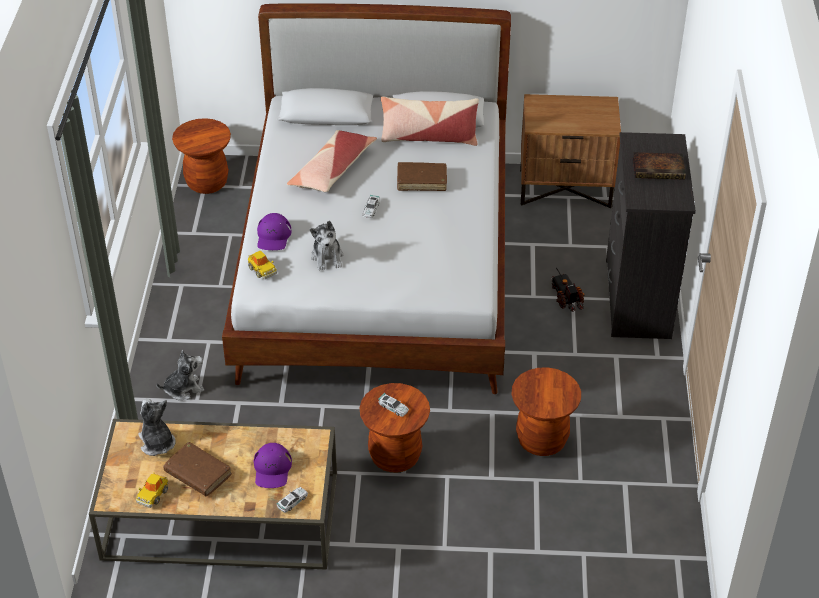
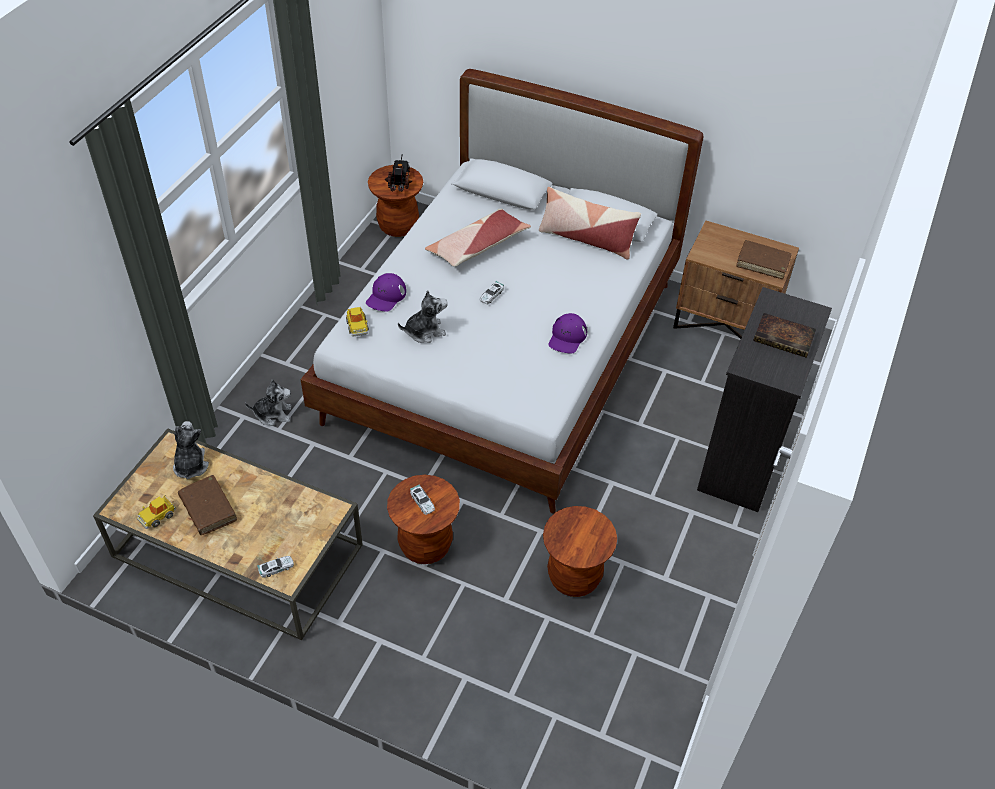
camera: 20 degrees right, 5 degrees up
(272, 469) = (276, 528): purple cap -> purple cap (567, 337)
(327, 257) = (425, 331): plush toy -> plush toy turned 120 degrees counterclockwise
(421, 181) = (555, 280): brown book -> brown book (762, 264)
(567, 298) = (672, 436): toy truck -> toy truck (400, 182)

